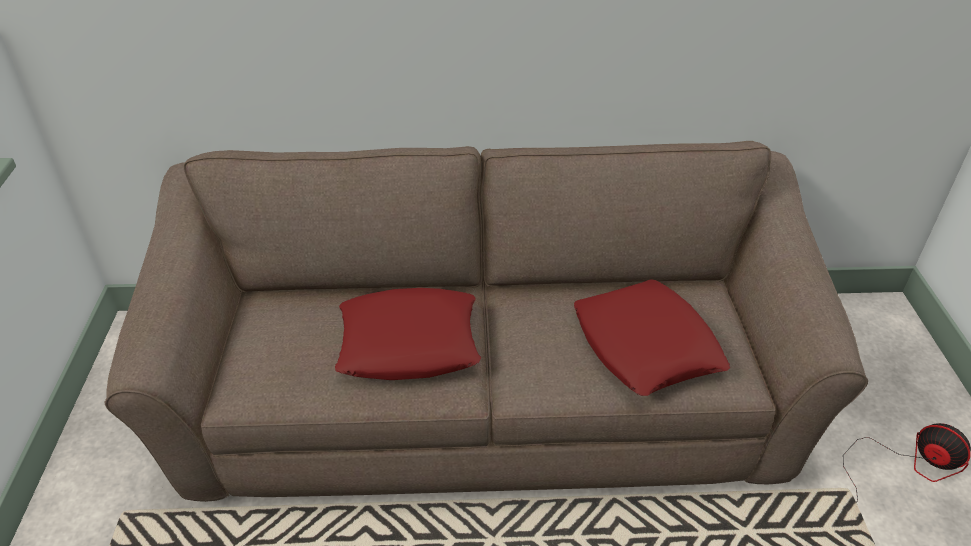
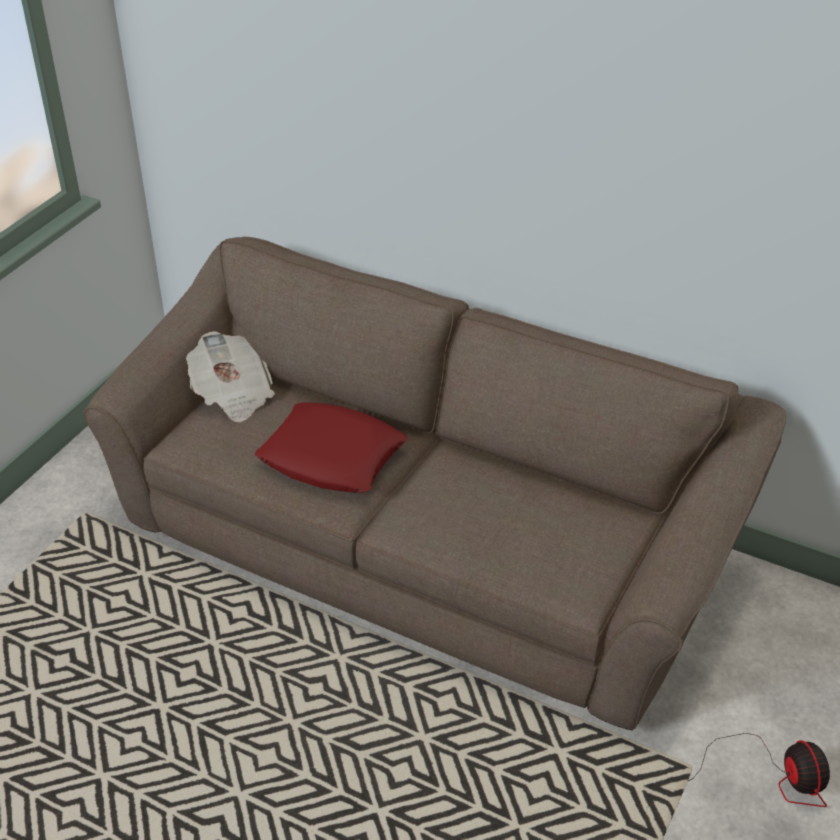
camera: 30 degrees right, 0 degrees up
(260, 320) = (232, 395): none -> newspaper
(646, 345) = (527, 538): red pillow -> none

